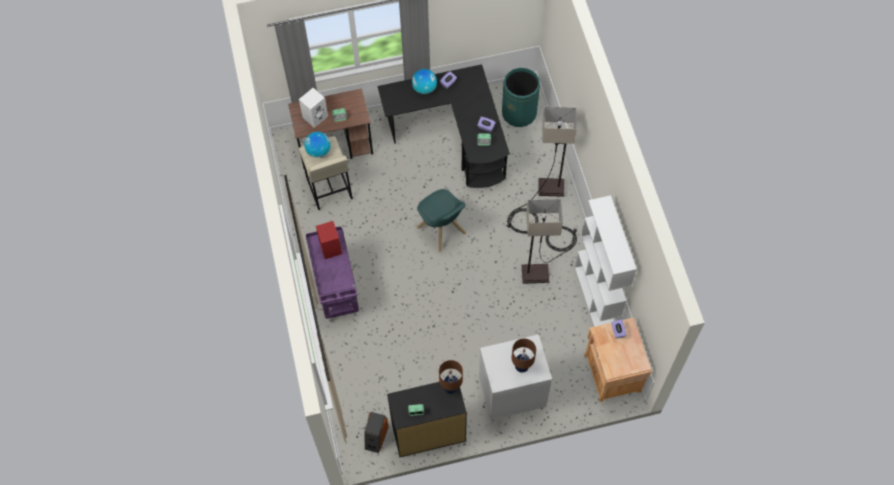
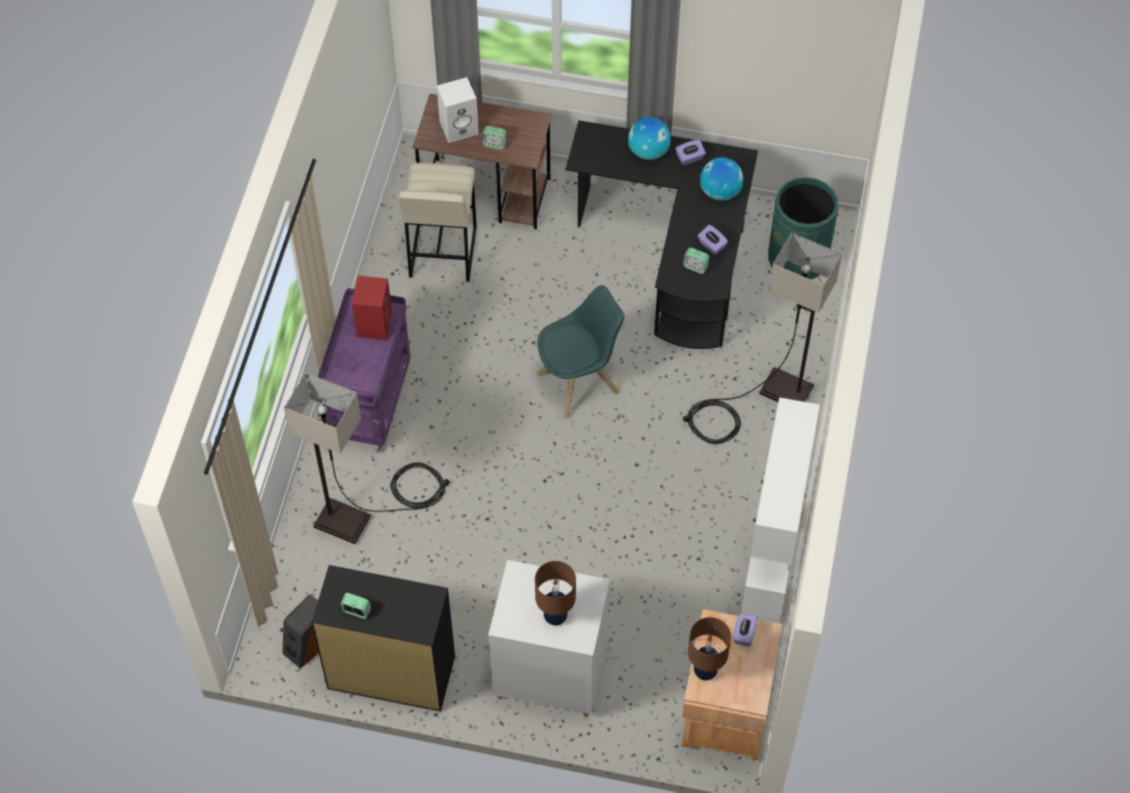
camera: 25 degrees right, 5 degrees down
(318, 151) = (436, 179): globe -> globe (720, 192)
(442, 230) = (579, 383): turquoise chair -> turquoise chair turned 105 degrees counterclockwise
(450, 388) = (428, 599): brown table lamp -> brown table lamp (705, 671)
(550, 255) = (728, 491): floor lamp -> floor lamp (384, 503)

